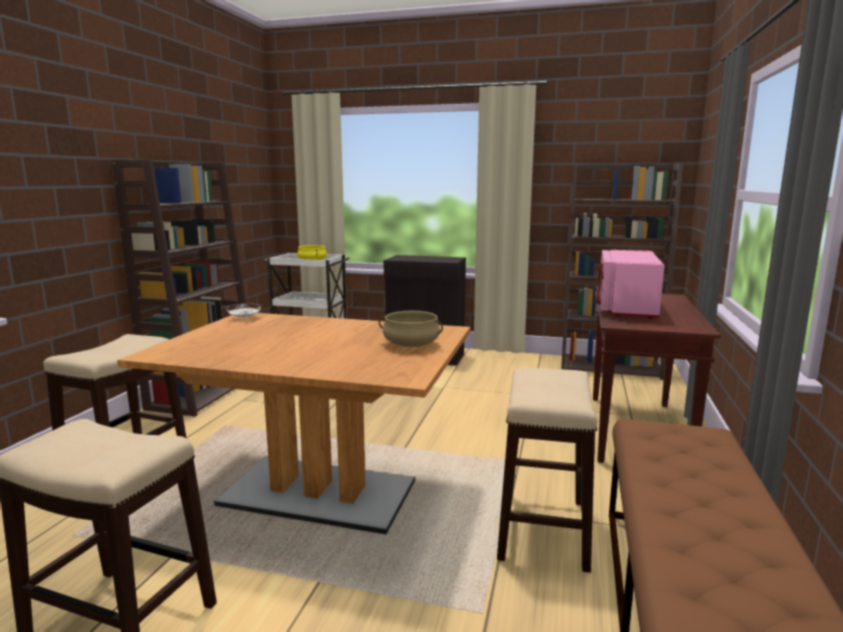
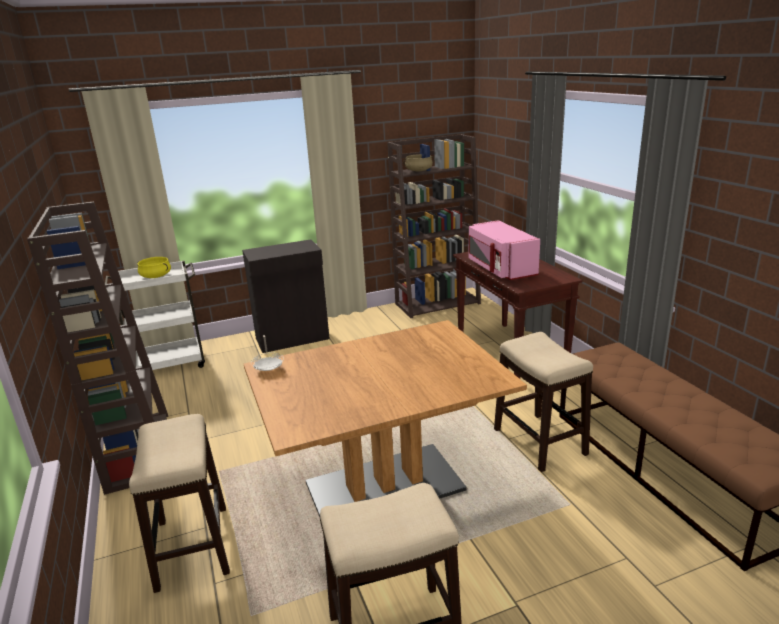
camera: 35 degrees left, 10 degrees up
(411, 345) = (448, 351): beige cooking pot -> beige cooking pot (418, 171)

